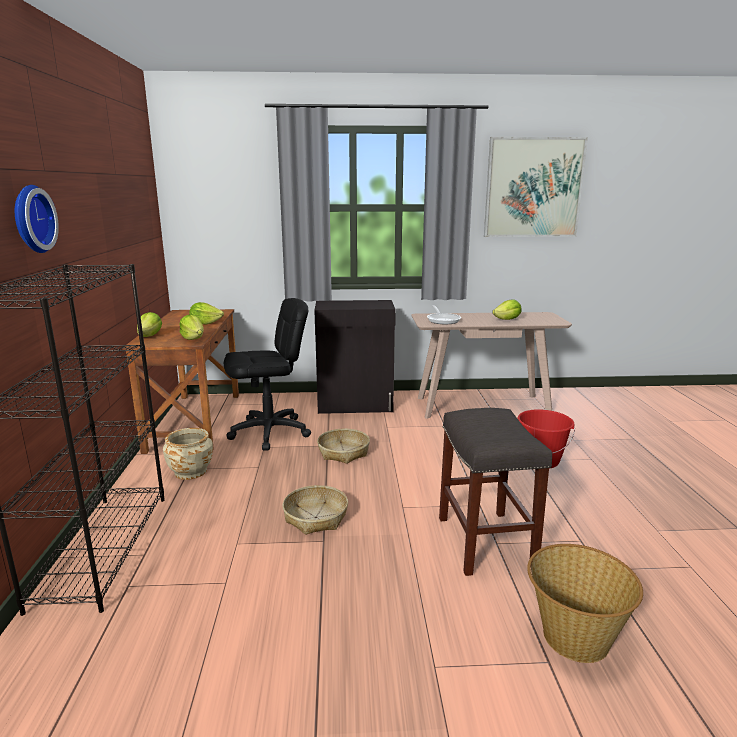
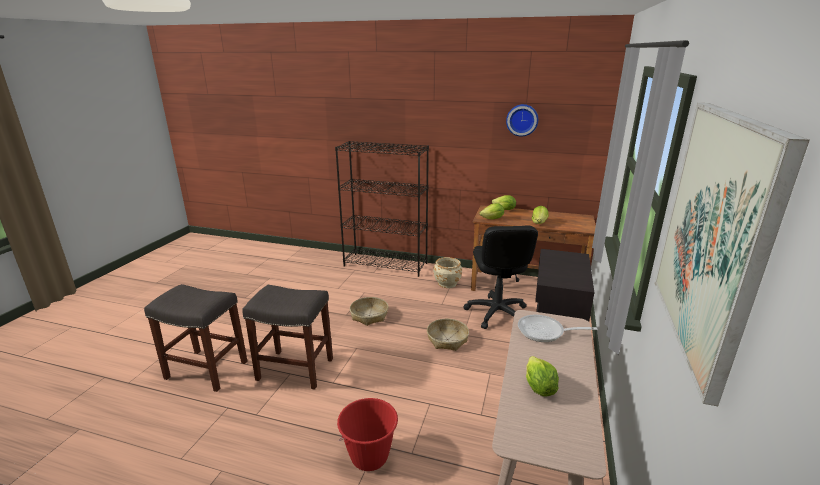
camera: 110 degrees right, 5 degrees up
(30, 219) = (410, 121): wall clock -> wall clock (522, 120)
(574, 637) = (208, 370): basket -> grey stool

